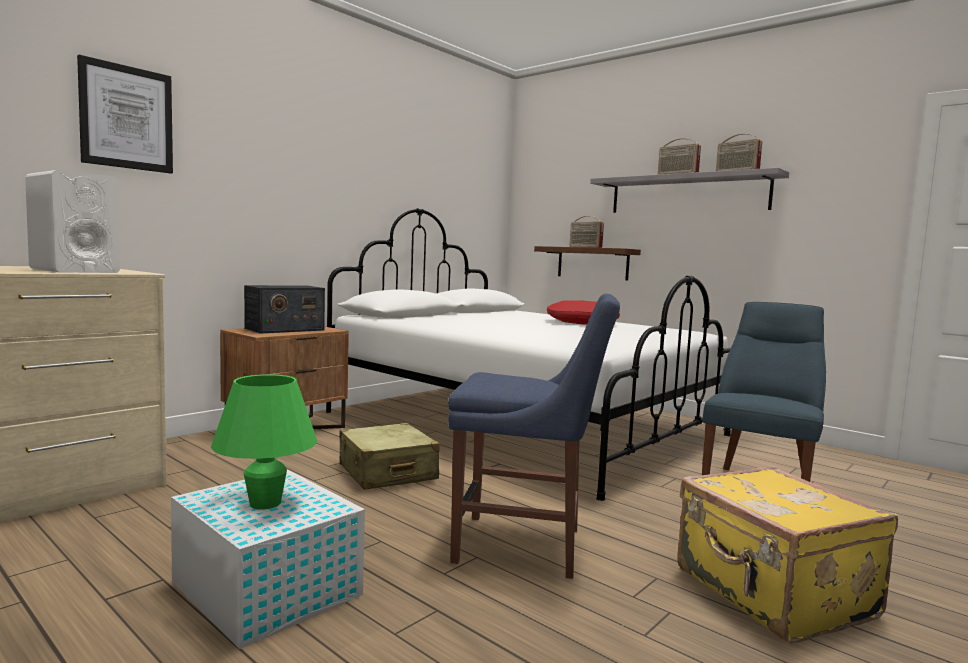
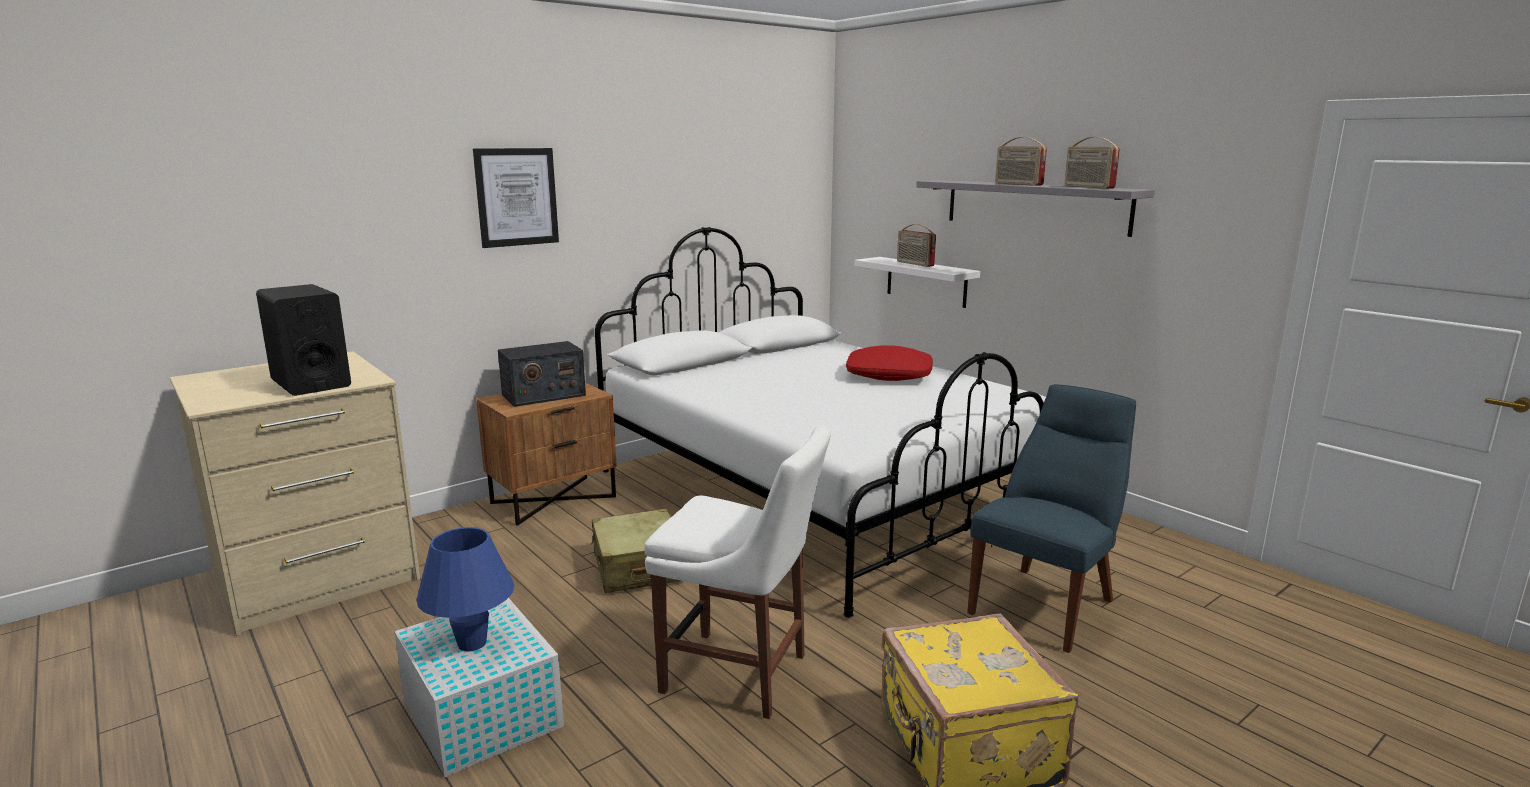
camera: 10 degrees right, 10 degrees up
(74, 271) = (310, 383): white speaker -> black speaker
(127, 117) = (355, 190): picture -> picture (516, 197)
(265, 503) = (472, 643): green table lamp -> blue table lamp
(526, 546) = (741, 675): blue chair -> white chair
(592, 263) = (926, 281): brown shelf -> white shelf

